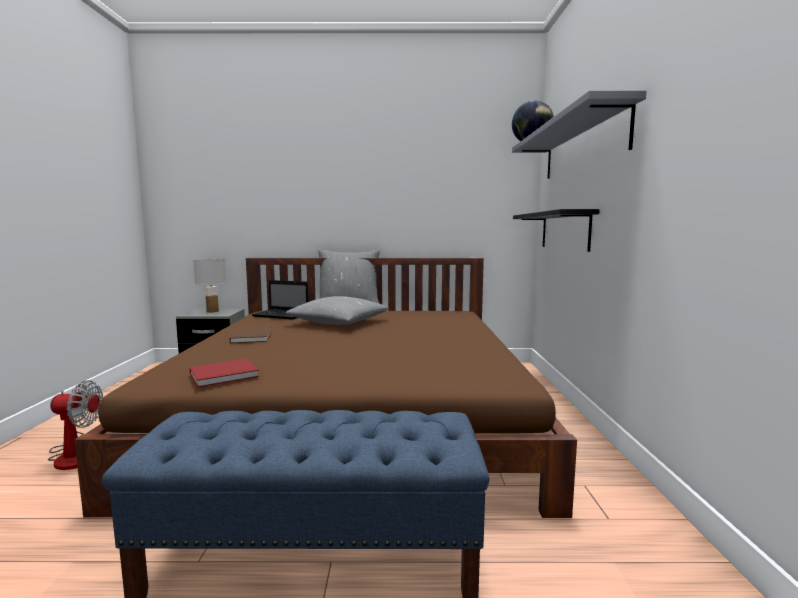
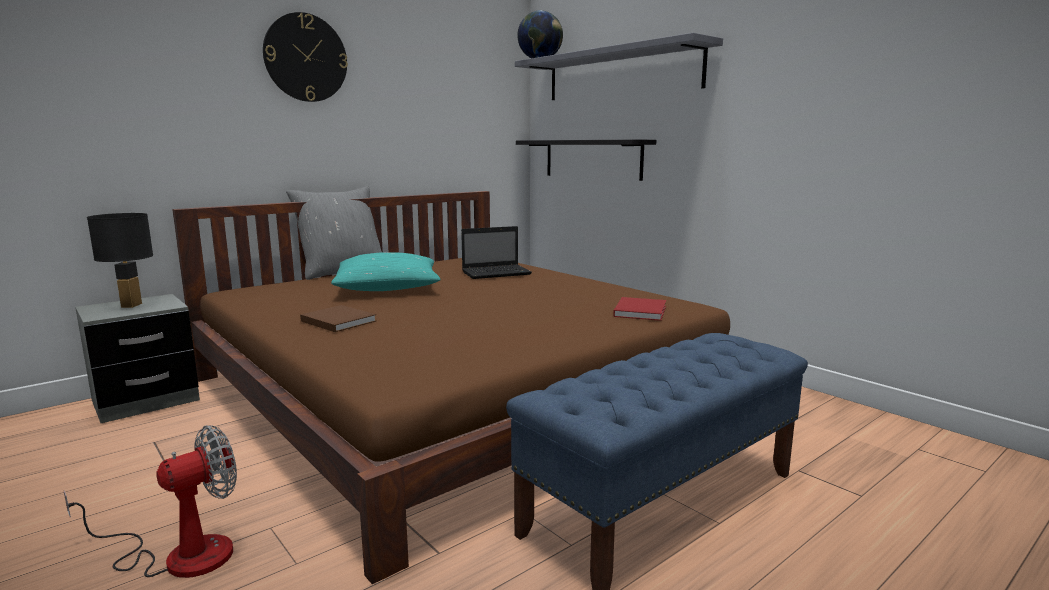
camera: 40 degrees left, 5 degrees up
(212, 311) = (131, 305): white table lamp -> black table lamp
(226, 374) = (461, 356): red book -> red book (640, 311)
(282, 315) = (280, 292): laptop -> laptop (497, 273)
(338, 161) = (305, 58): none -> wall clock
(339, 323) = (388, 288): grey pillow -> turquoise pillow

